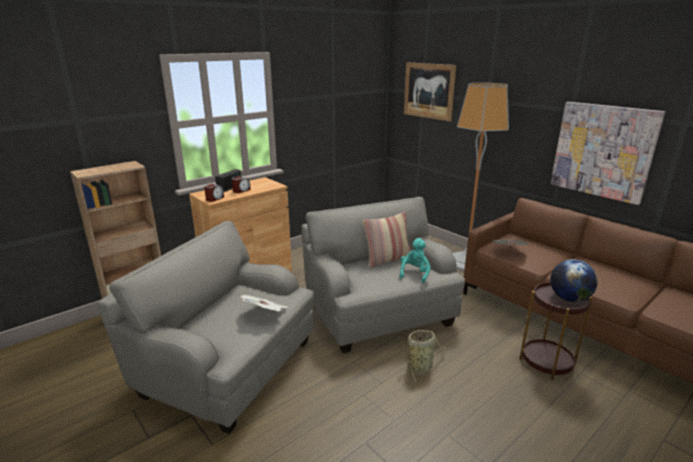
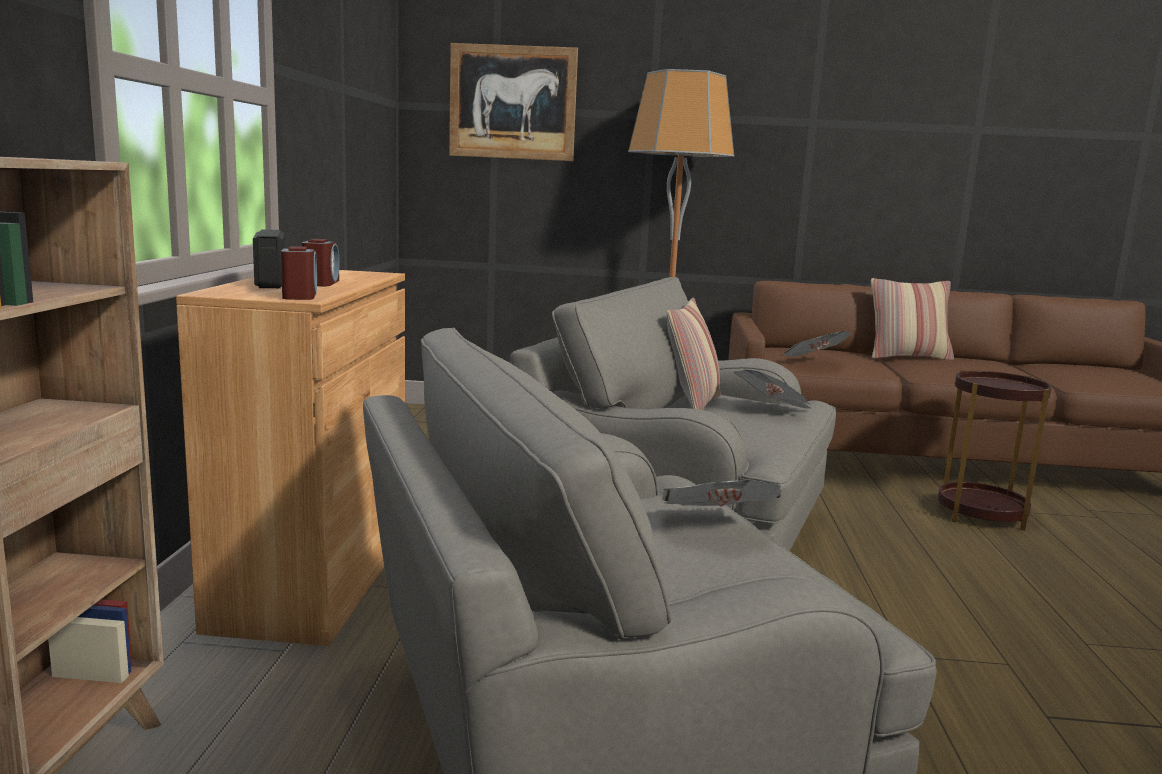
camera: 45 degrees left, 10 degrees down
(414, 273) = (773, 411): turquoise plush toy -> newspaper
(420, 367) = (889, 581): basket -> none
(569, 298) = (1009, 385): globe -> none
(585, 261) = (907, 357): none -> pillow
(603, 151) = (870, 184): picture -> none

